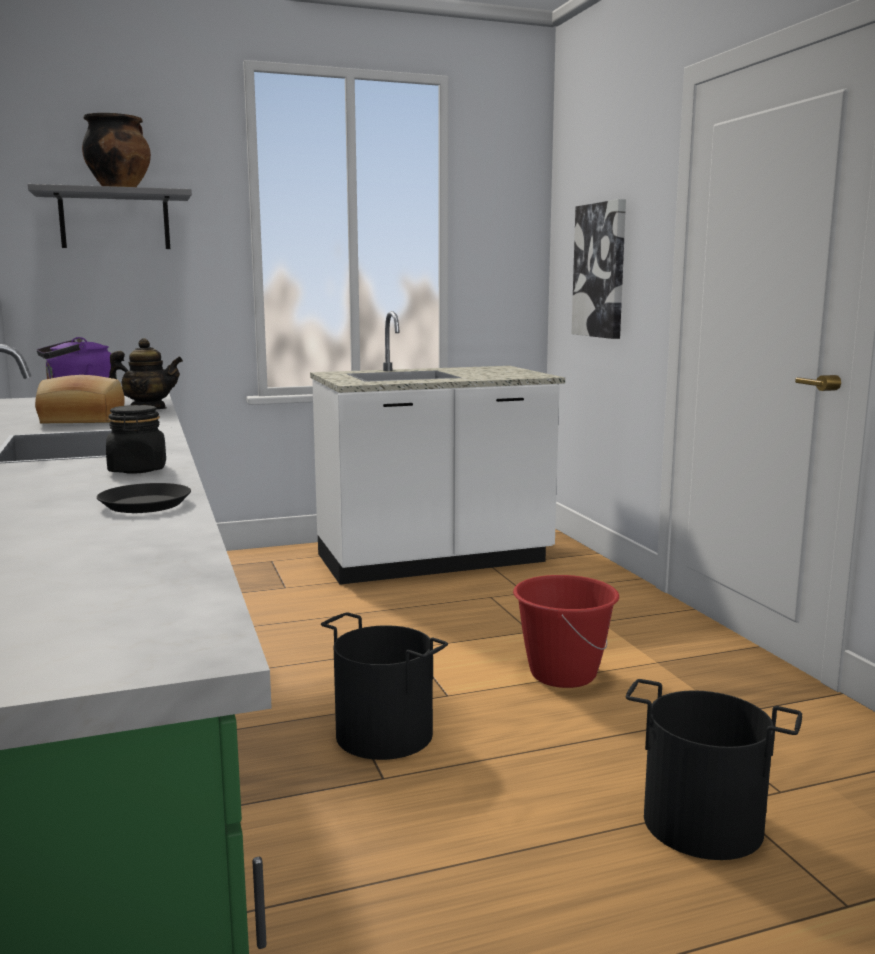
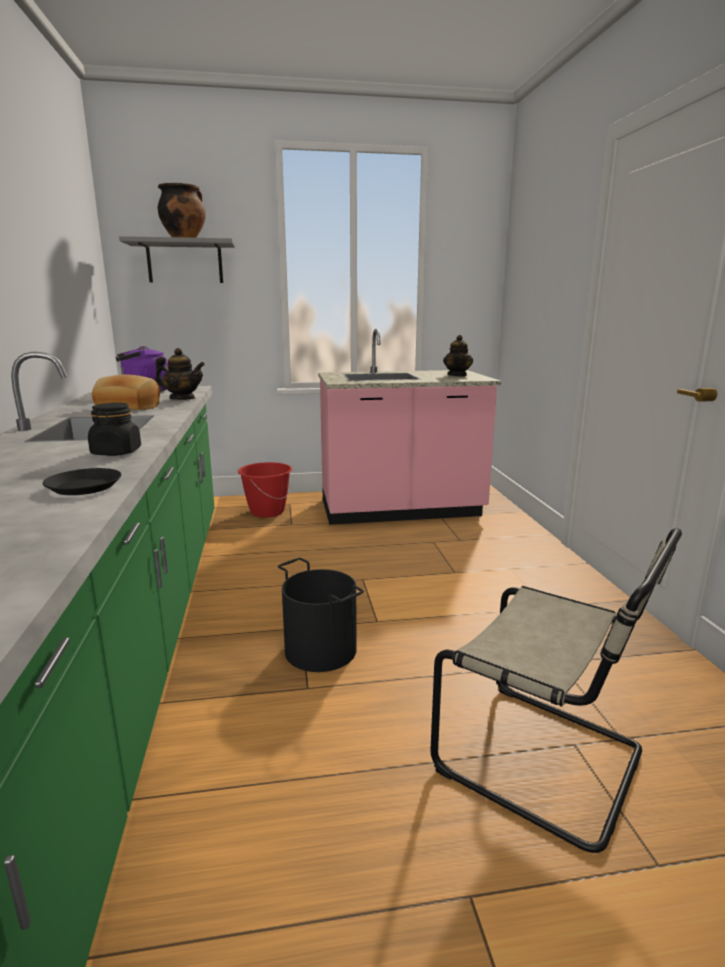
camera: 10 degrees right, 5 degrees up
(434, 561) = (401, 510): white counter -> pink counter
(504, 372) = (457, 375): none -> teapot
(562, 674) = (469, 611): red bucket -> red bucket (267, 512)
(601, 270) = (537, 298): picture -> none
(702, 824) = (547, 762): black bucket -> beige chair

